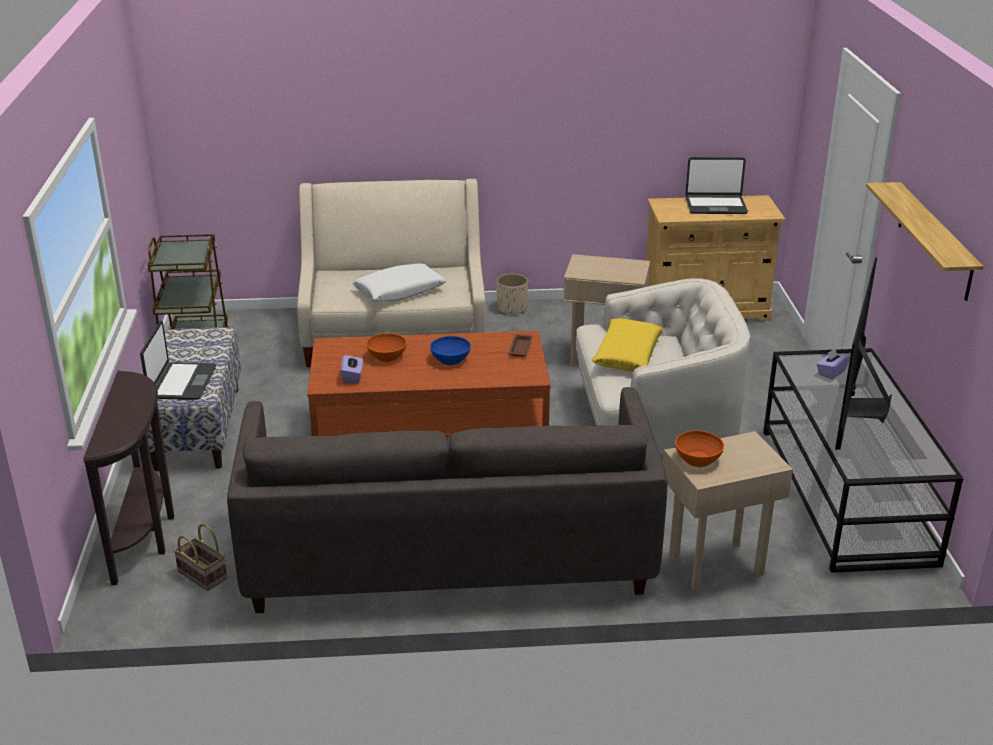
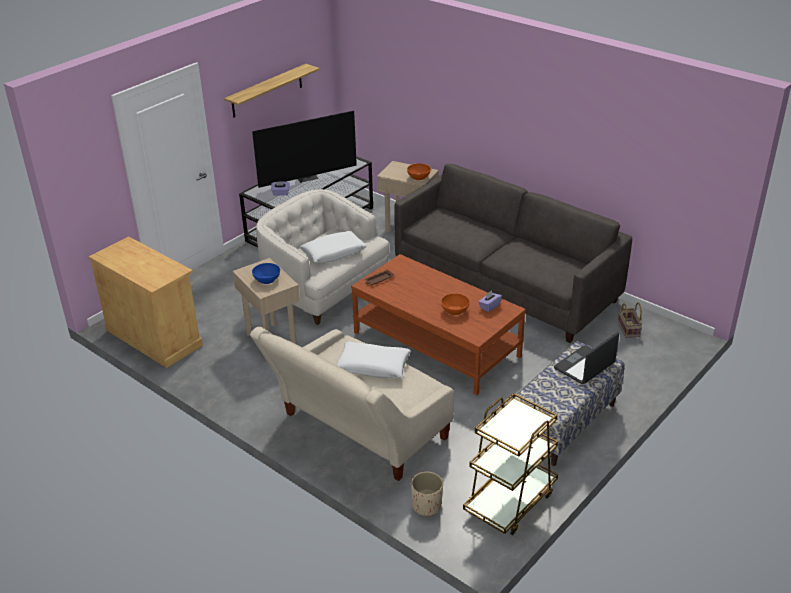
camera: 135 degrees left, 5 degrees up
(147, 534) = (643, 364): brown console table -> none
(450, 359) = (424, 291): blue bowl -> blue bowl (266, 279)
(512, 309) = (251, 410): beige planter -> beige planter (426, 506)
(627, 354) = (333, 253): yellow pillow -> white pillow
(715, 206) = (135, 264): laptop -> none

